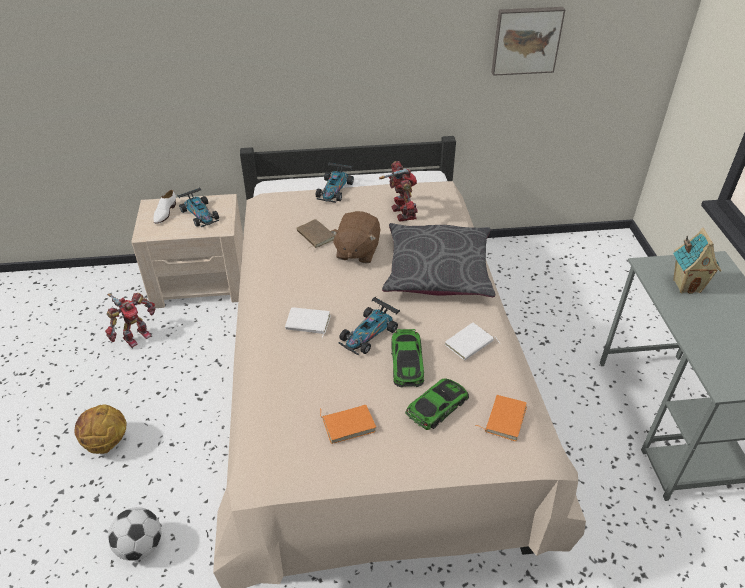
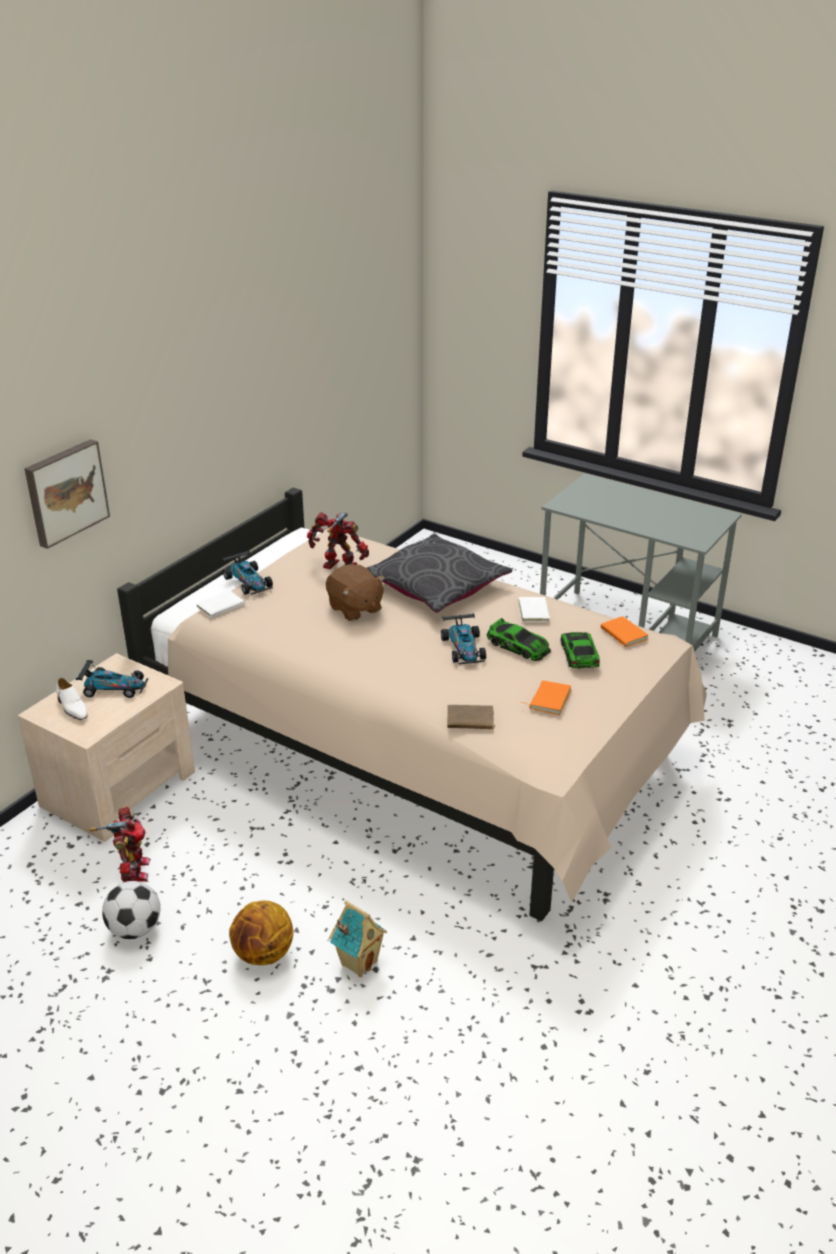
camera: 50 degrees left, 10 degrees down
(140, 546) = (424, 979): football -> football (135, 929)
(307, 324) = (411, 671): white book -> white book (221, 607)
(314, 236) = (300, 619): brown book -> brown book (470, 721)
(526, 40) = (325, 365): picture -> picture (65, 492)
(687, 285) = (597, 503): toy house -> toy house (358, 962)

